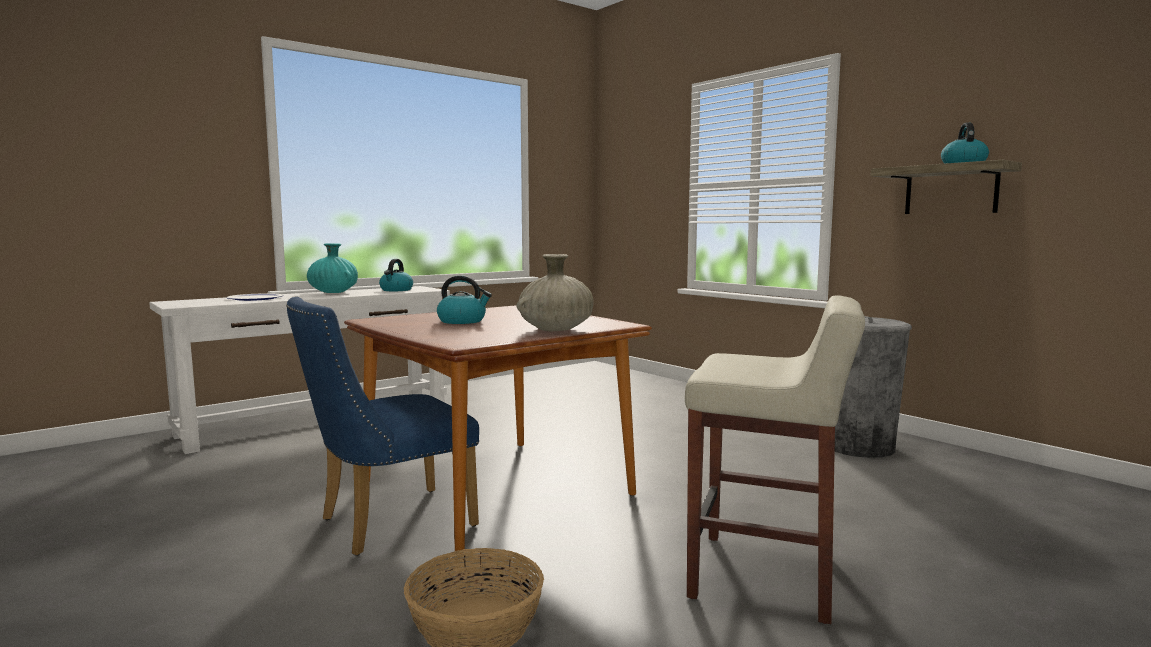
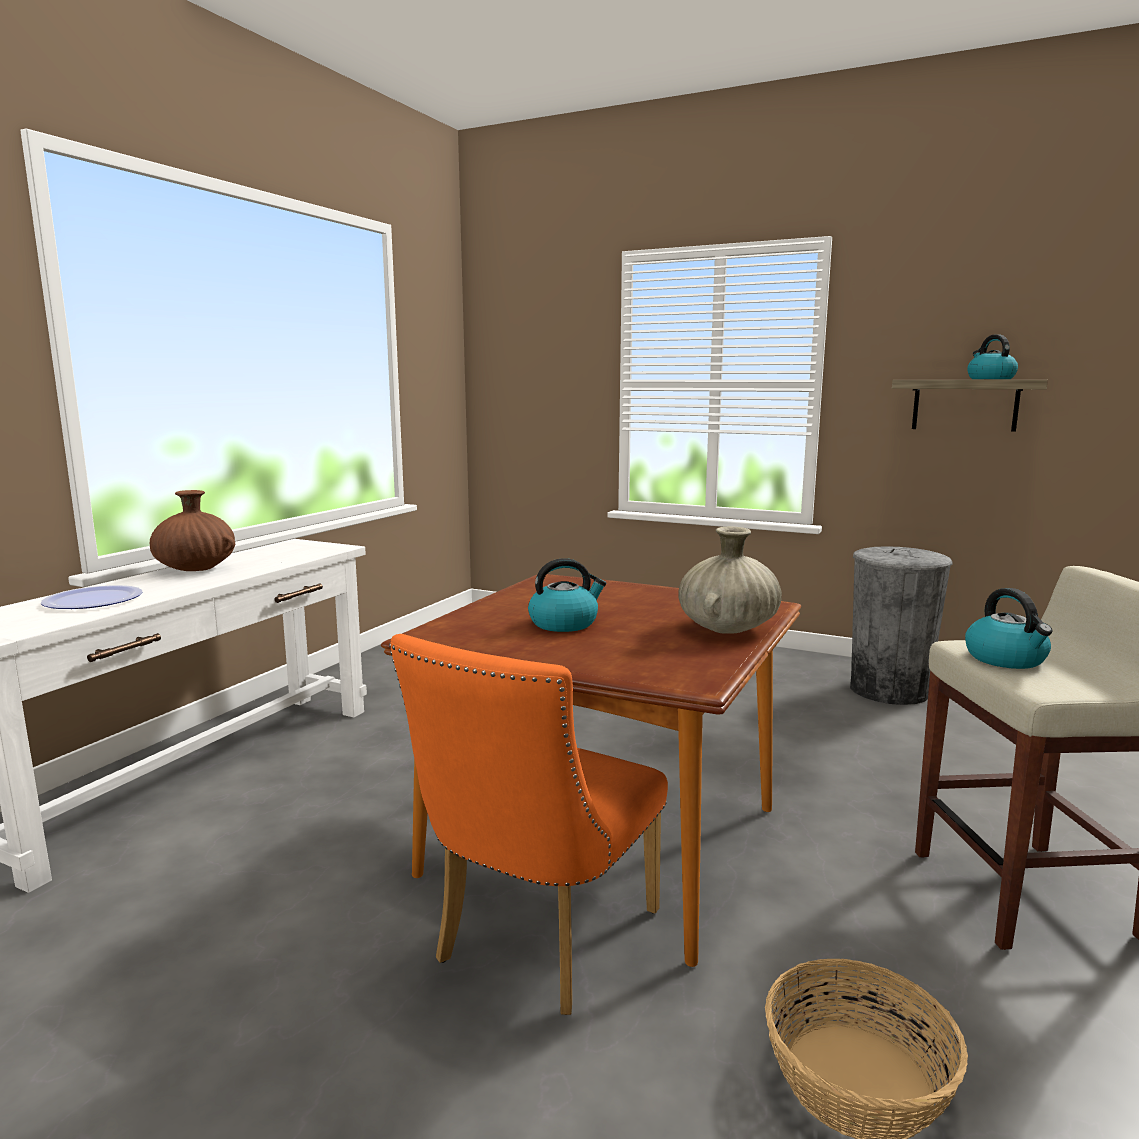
camera: 25 degrees left, 5 degrees up
(333, 292) = (195, 569): turquoise vase -> brown vase
(386, 524) = (537, 943): blue chair -> orange chair
(396, 290) = (286, 553): kettle -> kettle (1006, 659)

